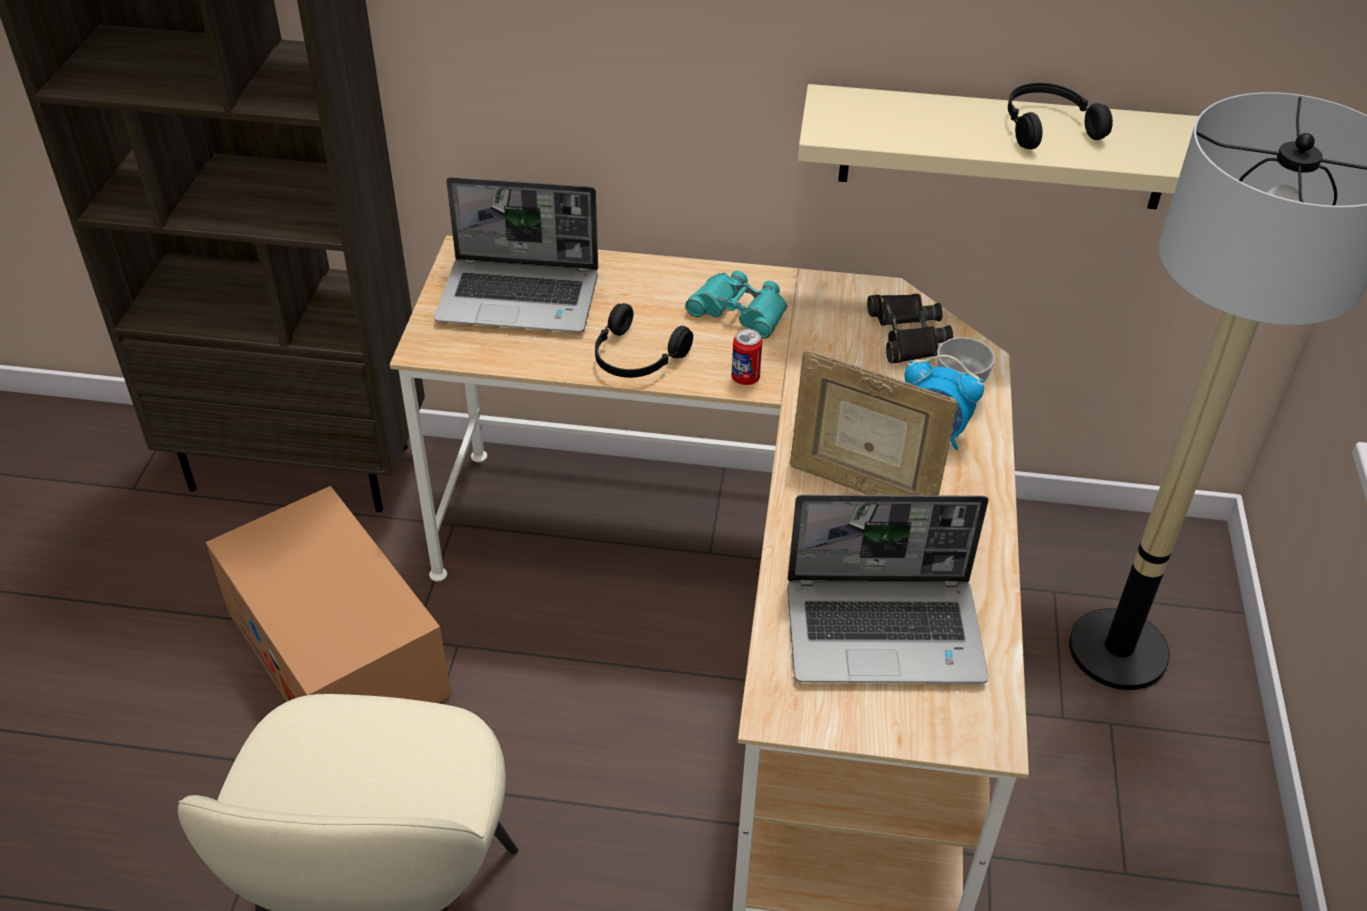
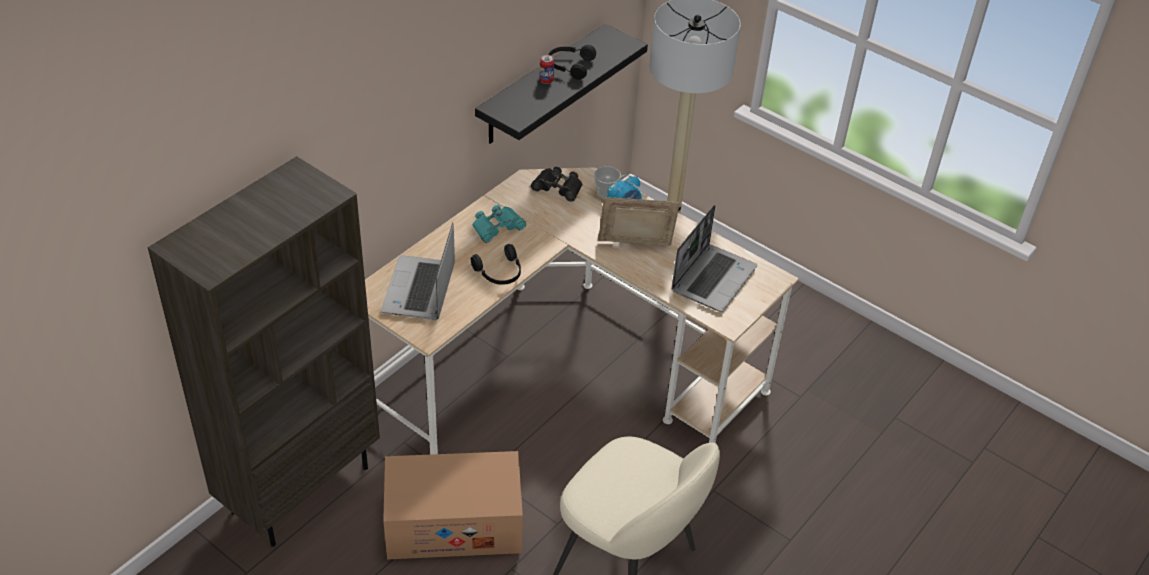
camera: 60 degrees left, 0 degrees up
(521, 298) = (420, 290): laptop -> laptop turned 150 degrees clockwise
(745, 378) = (543, 246): can -> can (546, 81)
(861, 486) = (635, 246): picture frame -> picture frame turned 150 degrees counterclockwise
(1004, 148) = (542, 85): beige shelf -> black shelf

